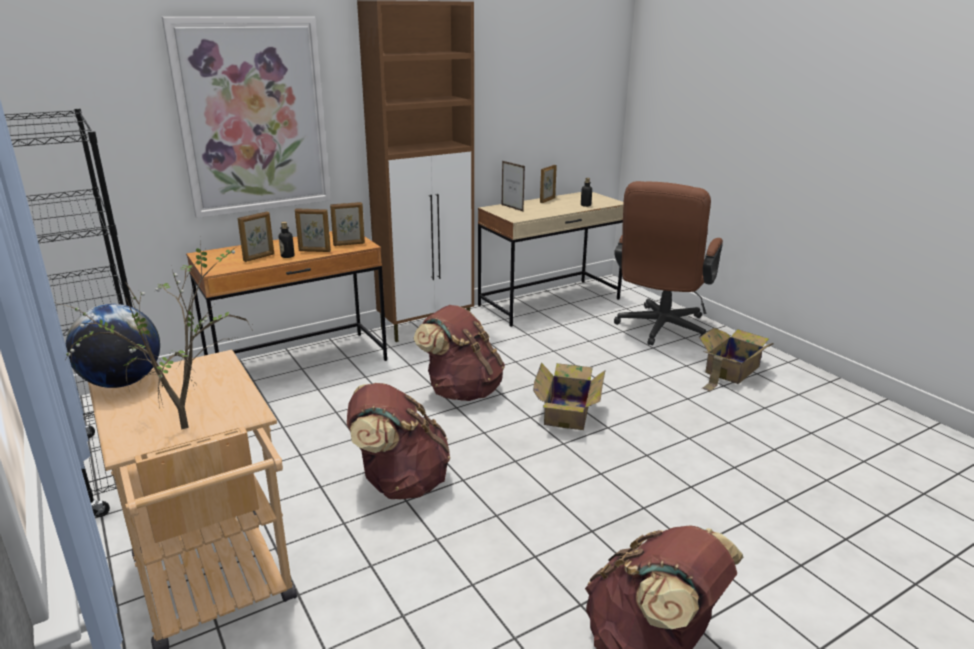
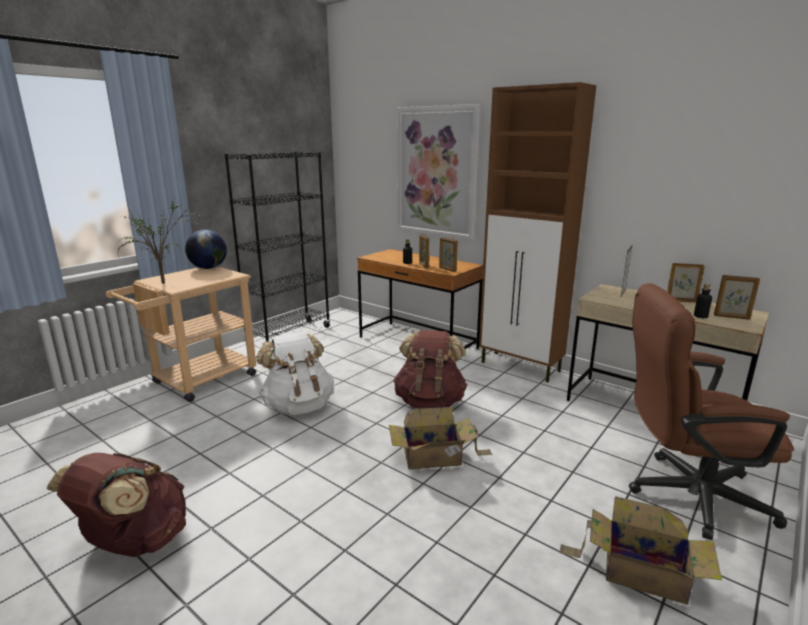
camera: 70 degrees right, 5 degrees down
(259, 257) = (398, 259): picture frame -> picture frame (731, 317)
(400, 483) = (298, 406): brown backpack -> white backpack

